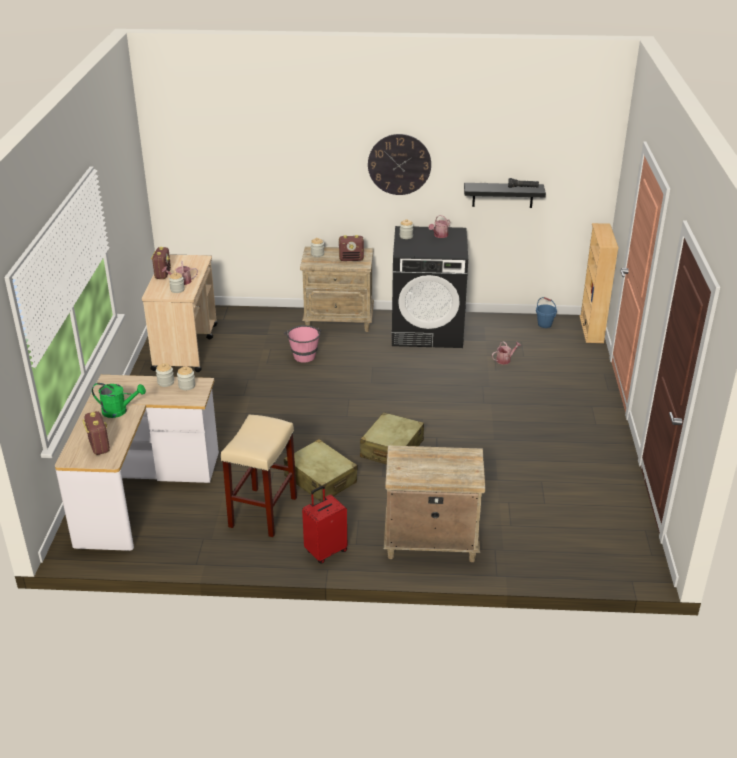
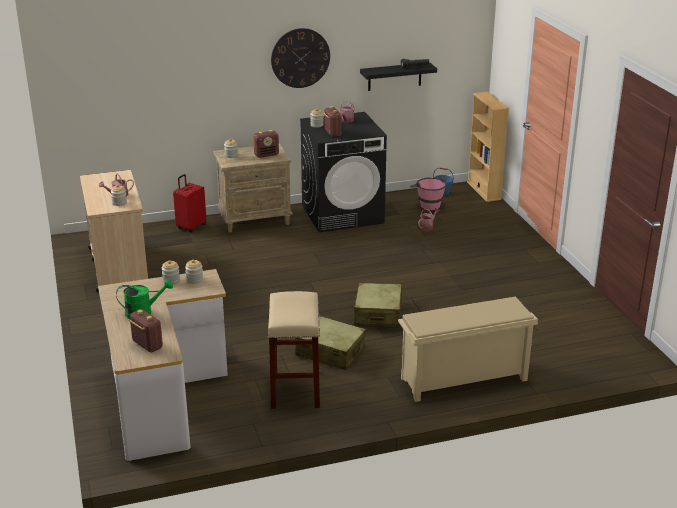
camera: 20 degrees left, 5 degrees down
(163, 274) = (93, 192): radio -> radio (332, 133)
(303, 354) = (241, 252): pink bucket -> pink bucket (427, 204)
(325, 551) = (376, 408): red suitcase -> red suitcase (191, 227)
(430, 542) = (463, 380): beige nightstand -> beige shoe rack

